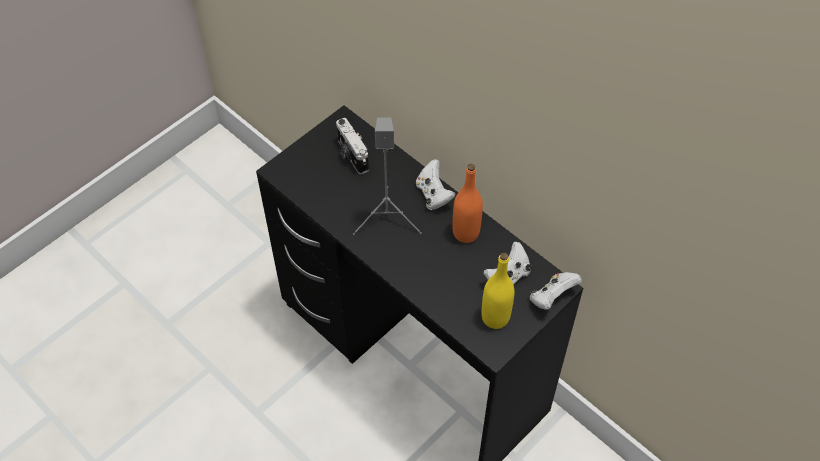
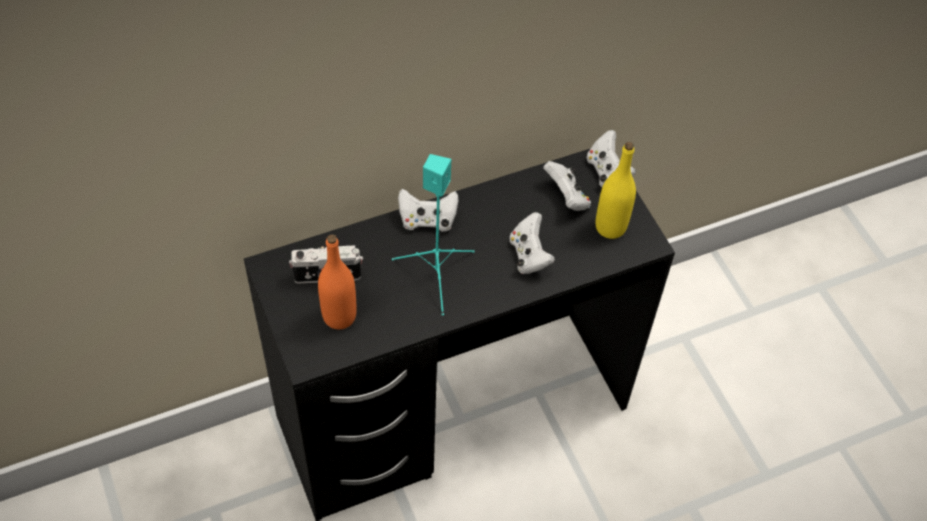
camera: 70 degrees left, 0 degrees up
(388, 218) = (437, 273): grey speaker -> turquoise speaker
(436, 270) = (529, 255): none -> white game controller
(466, 233) = (493, 211): orange bottle -> orange bottle (339, 316)

